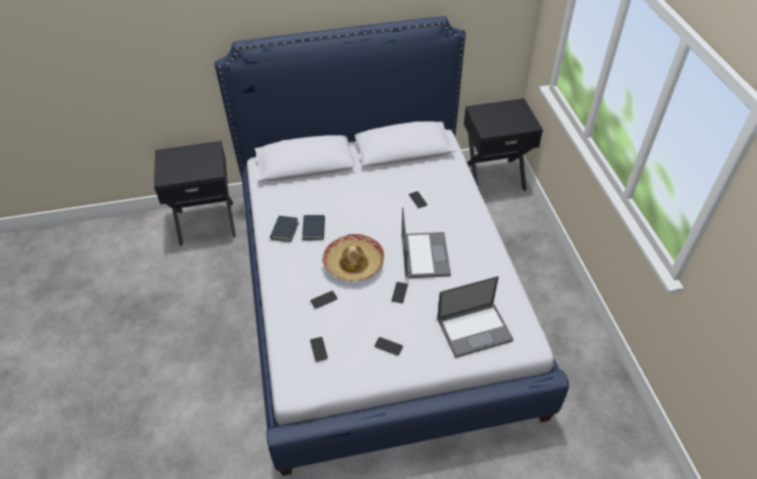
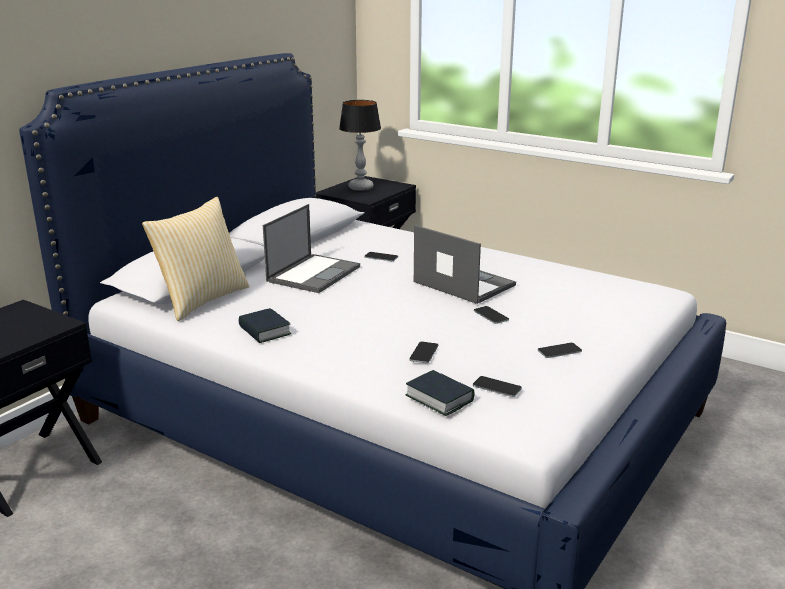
camera: 45 degrees left, 25 degrees down
(289, 185) = (201, 300): none -> pillow
(314, 229) = (302, 315): book -> book (439, 398)
(354, 263) = (402, 316): hat -> none
(475, 329) = (607, 303): laptop -> laptop (314, 273)
(501, 114) = (360, 187): none -> table lamp

